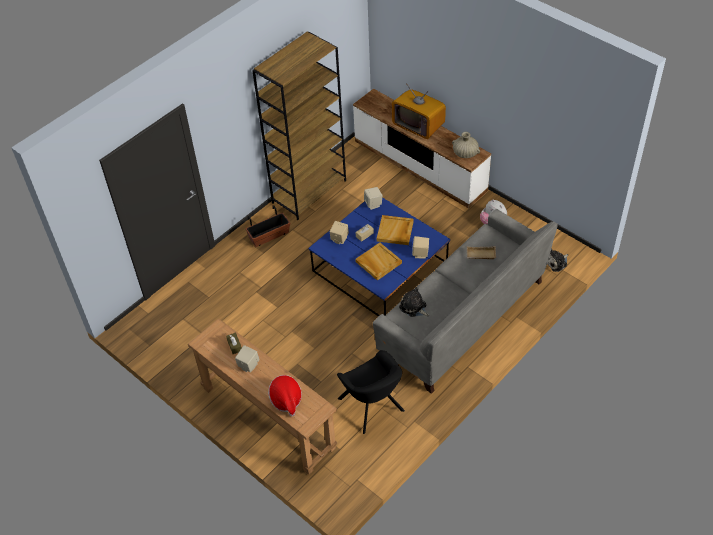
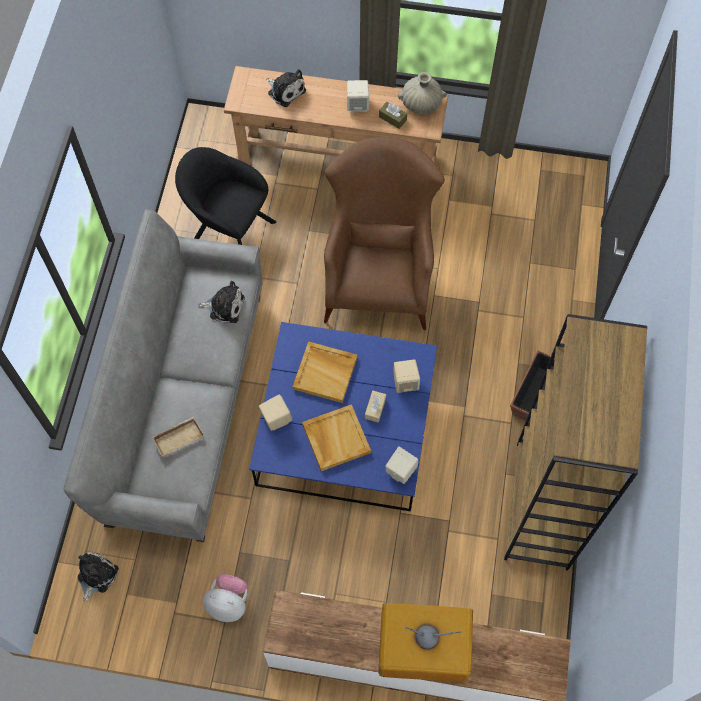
camera: 145 degrees right, 15 degrees up
(286, 400) = (285, 91): hat -> plush toy
(300, 333) = (379, 275): none -> brown armchair
(465, 153) = (305, 624): beige vase -> beige vase (421, 104)

